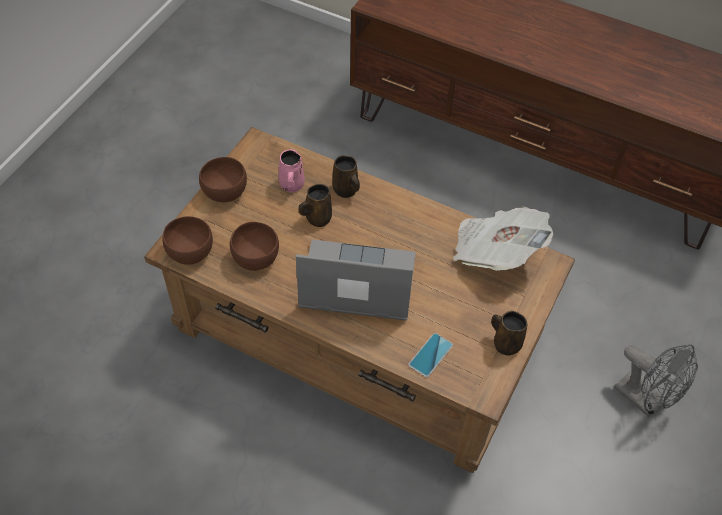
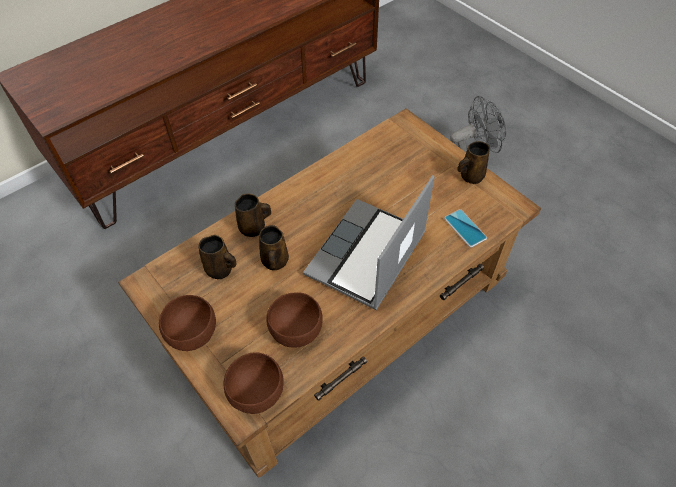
camera: 65 degrees left, 0 degrees up
(291, 185) = (221, 270): pink mug -> brown mug
(496, 251) = (377, 149): newspaper -> none

